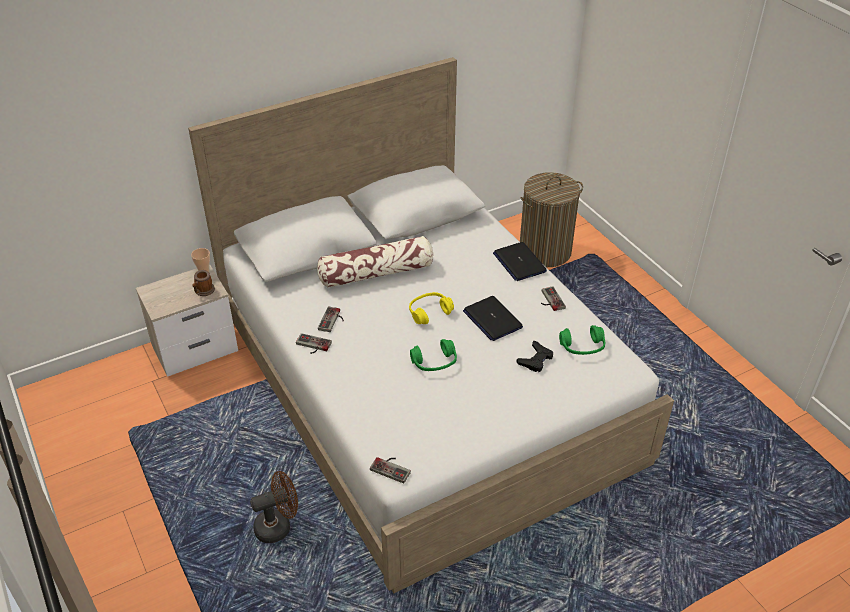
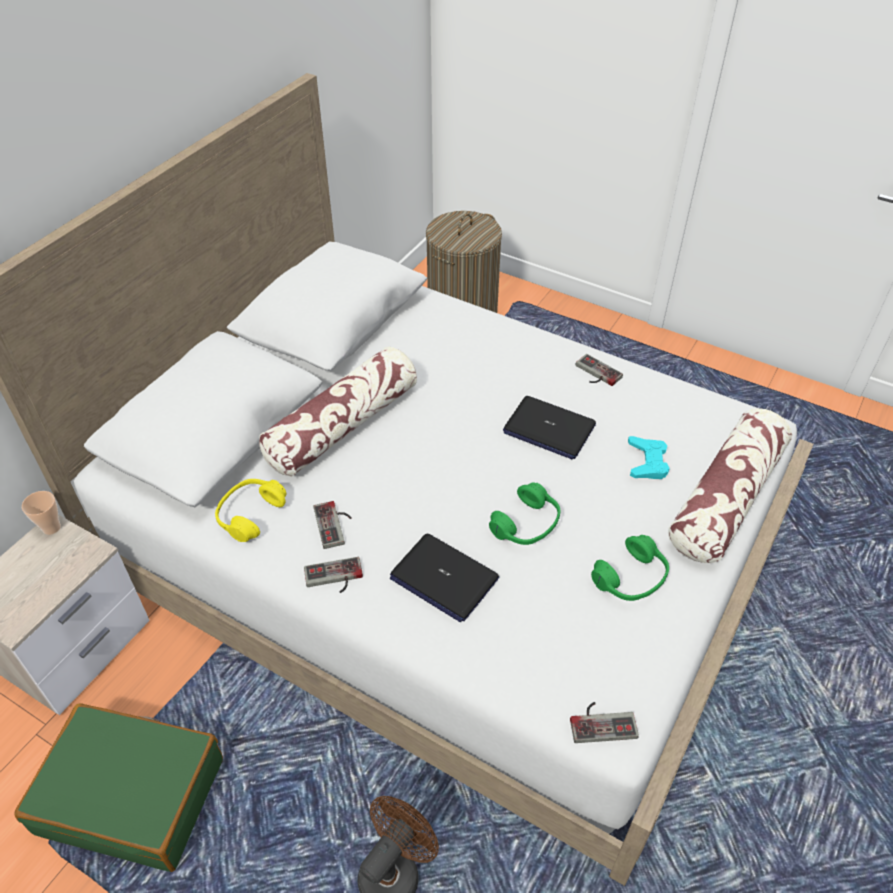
camera: 30 degrees left, 5 degrees up
(178, 429) = (132, 794): none -> green suitcase
(203, 291) = (72, 560): mug -> none
(429, 312) = (461, 453): yellow headphones -> yellow headphones (250, 515)
(519, 262) = (517, 338): laptop -> laptop (443, 578)
(535, 360) = (647, 462): black game controller -> turquoise game controller
(566, 398) = (726, 498): none -> pillow
(582, 347) = (685, 420): green headphones -> green headphones (631, 578)

